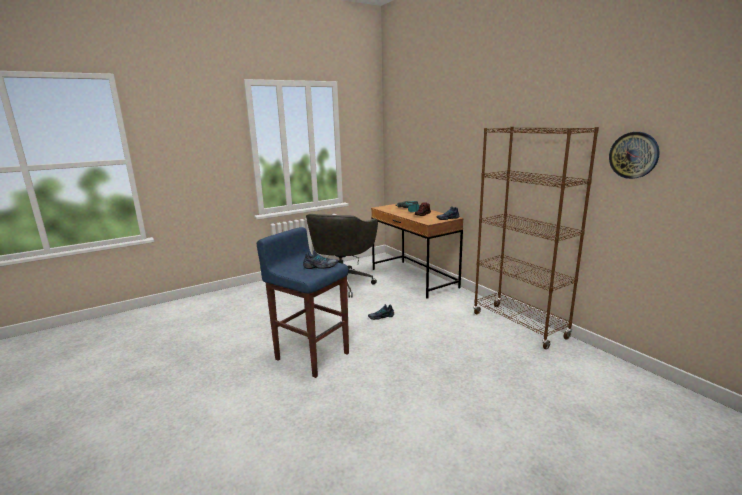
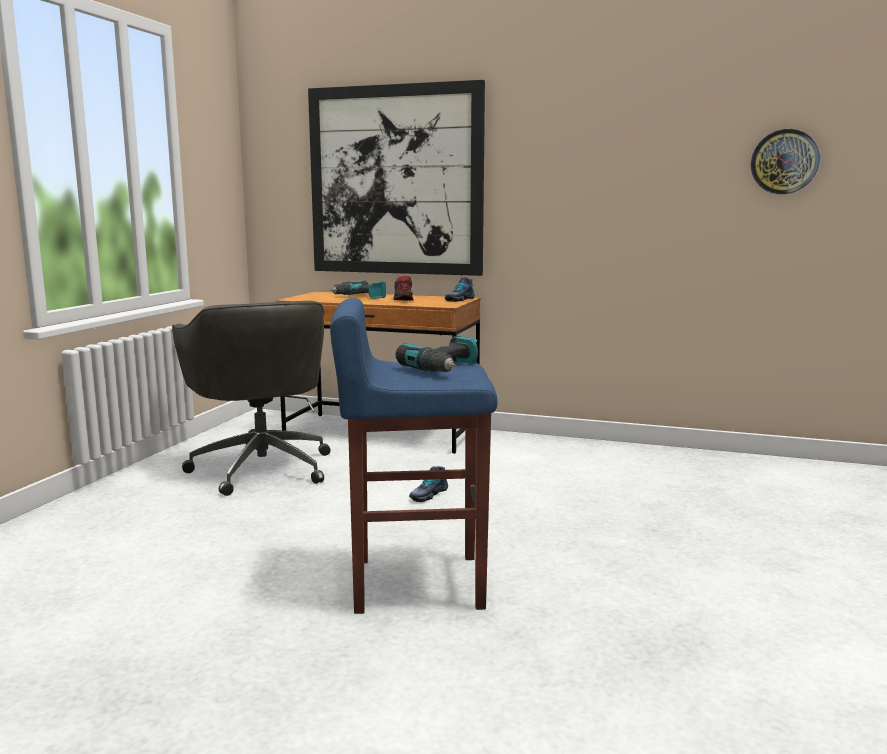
camera: 40 degrees left, 5 degrees down
(320, 266) = (445, 368): shoe -> power drill
(434, 151) = (396, 181): none -> picture
(519, 325) = (634, 453): brown bookcase -> none

